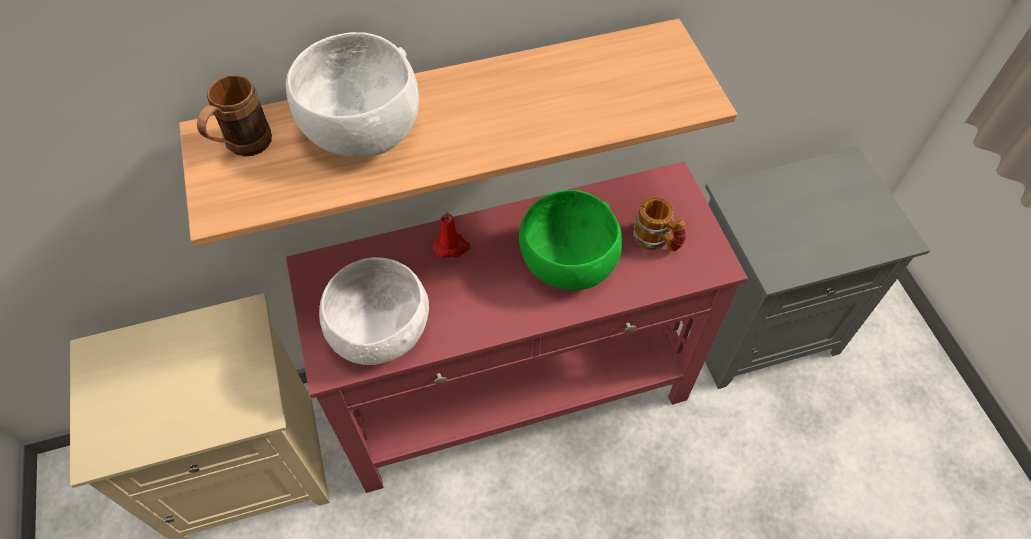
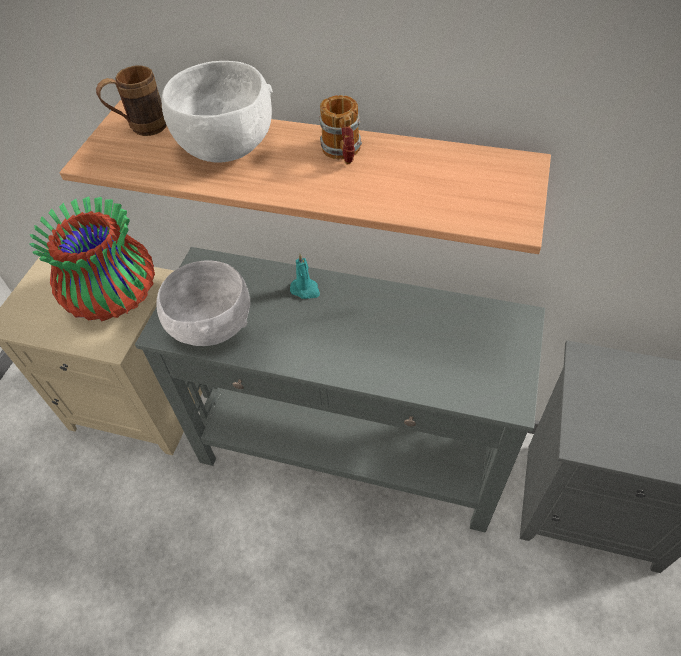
camera: 35 degrees right, 5 degrees down
(217, 357) = (115, 297): none -> vase
(452, 246) = (305, 290): red candle -> turquoise candle
(517, 393) = (350, 451): red console table -> grey console table
(568, 263) = (384, 342): green bowl -> none
(657, 240) = (472, 359): mug -> mug (343, 153)

